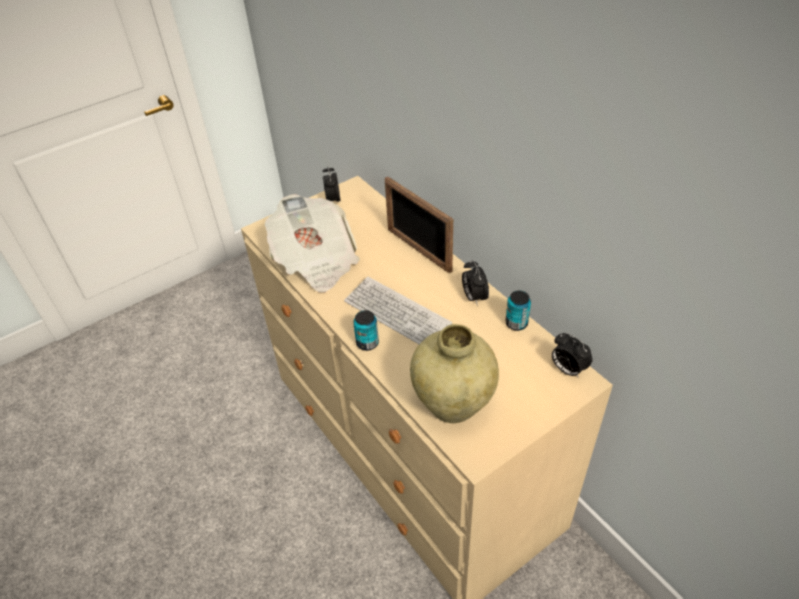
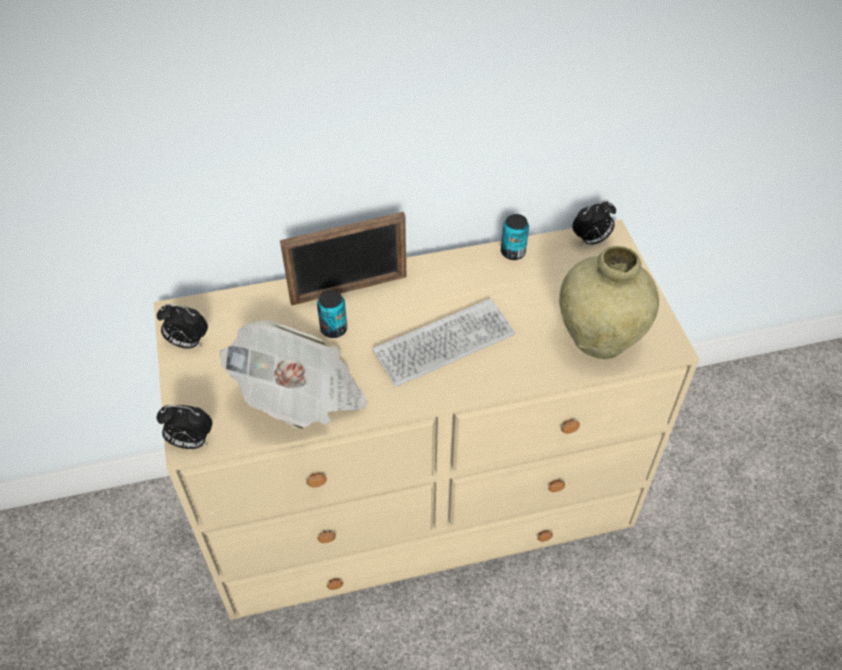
camera: 70 degrees left, 5 degrees up
(367, 343) = (477, 385): can -> can (333, 329)
(474, 297) = (456, 270): alarm clock -> alarm clock (190, 442)

